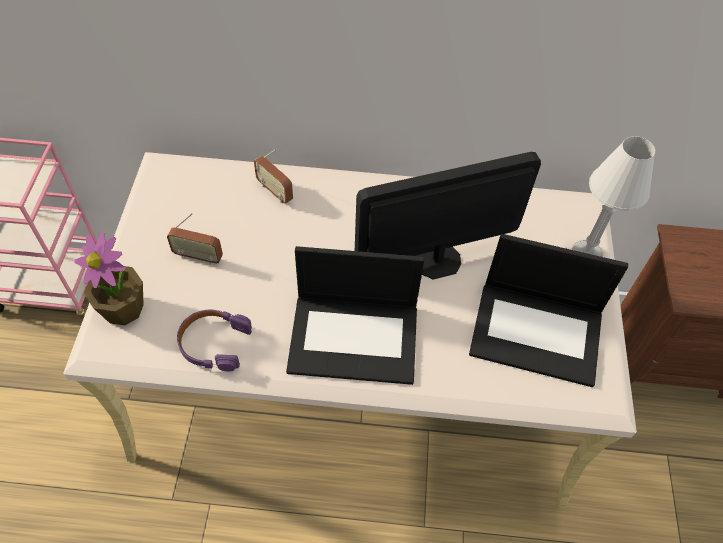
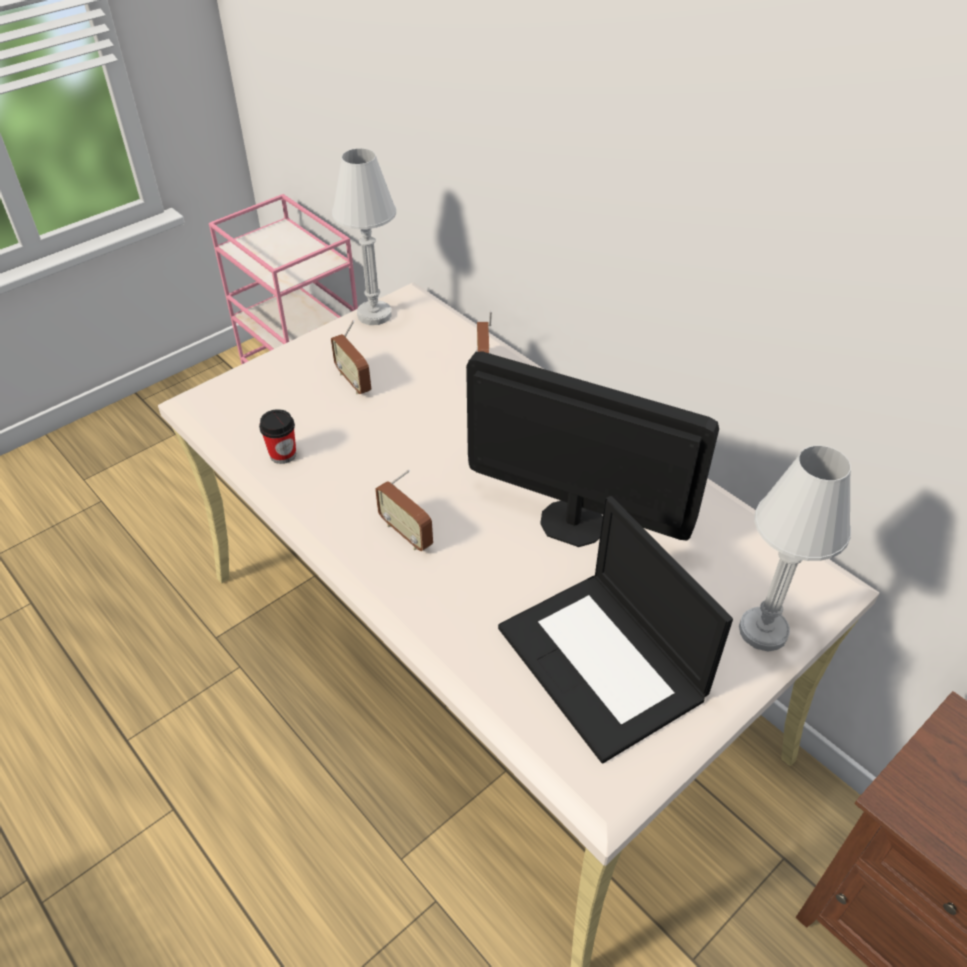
camera: 45 degrees right, 10 degrees down
(124, 308) = (250, 384): potted plant -> none
(152, 196) = (374, 315): none -> white table lamp
(213, 343) = (283, 454): purple headphones -> cup
(355, 337) = (406, 533): laptop -> radio

